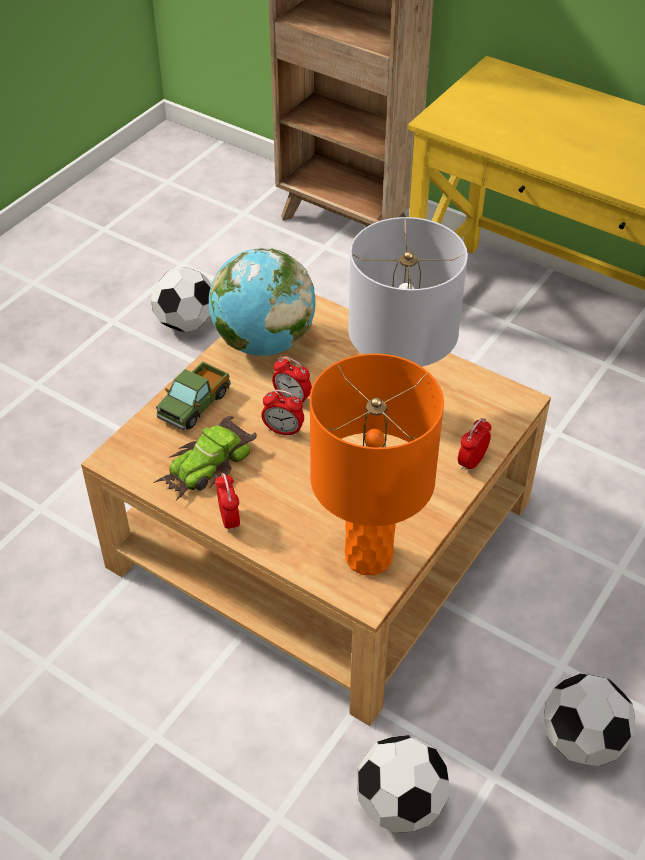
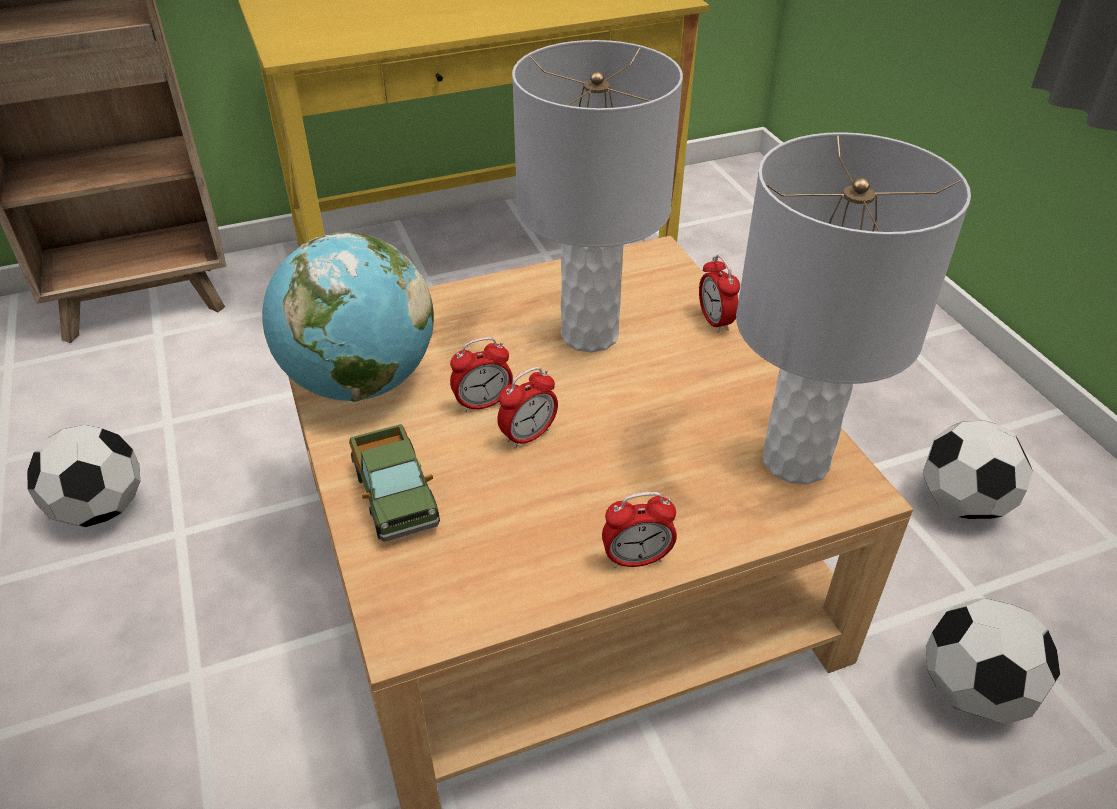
camera: 55 degrees left, 5 degrees down
(207, 466) = (519, 535): toy car -> none
(229, 520) = (636, 559): alarm clock -> alarm clock turned 150 degrees clockwise
(369, 557) = (797, 460): orange table lamp -> grey table lamp

